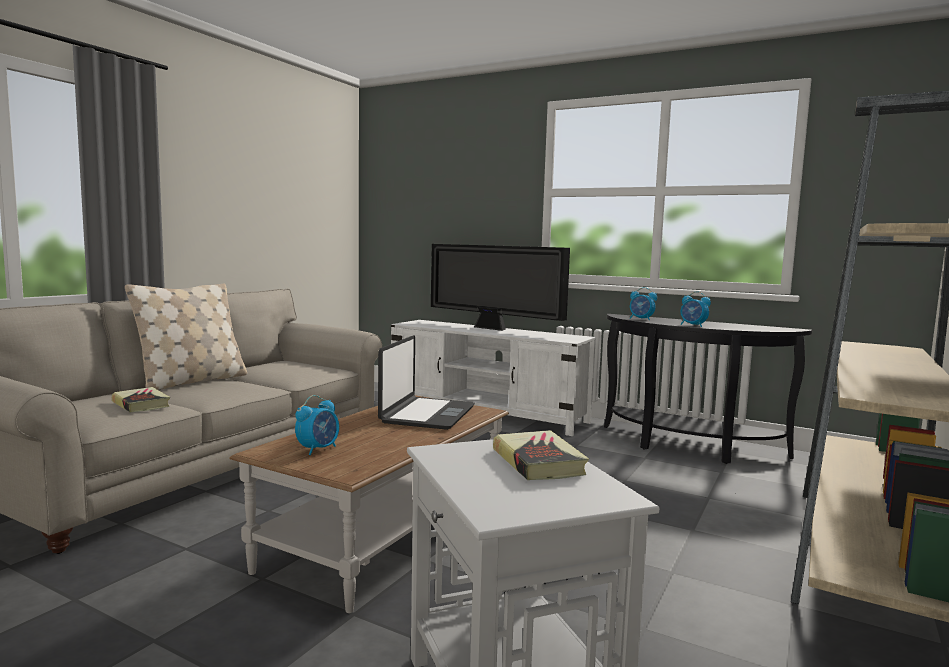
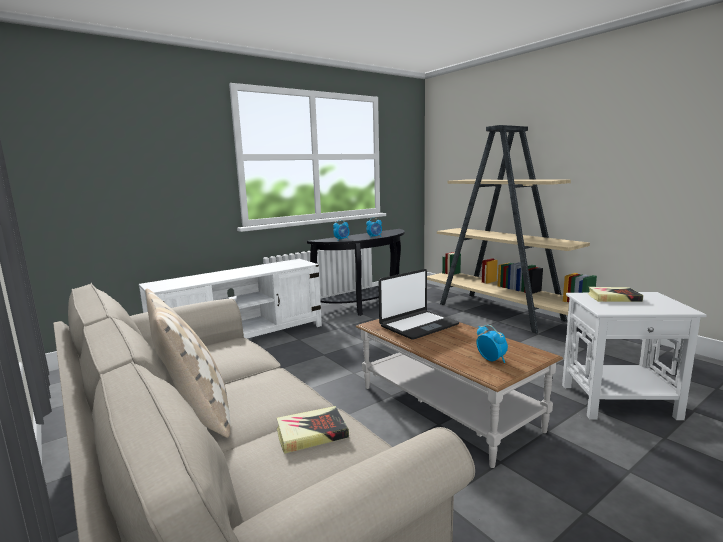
camera: 65 degrees left, 5 degrees up
(427, 414) = (418, 325): laptop -> laptop turned 105 degrees clockwise
(492, 328) = (231, 271): television -> none

